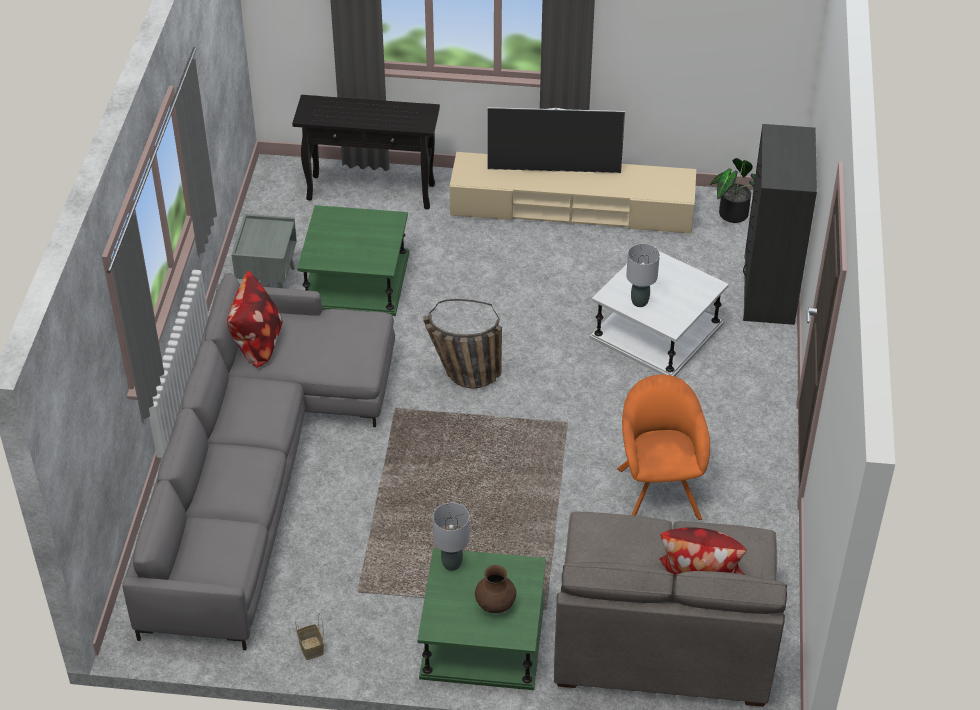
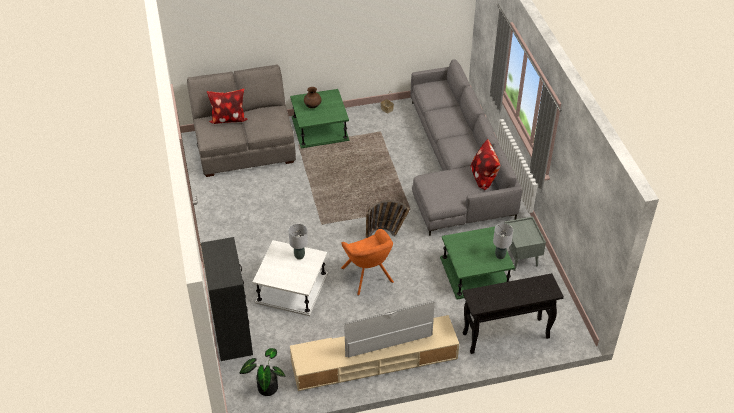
camera: 160 degrees right, 0 degrees up
(452, 563) = (337, 115): grey table lamp -> grey table lamp (500, 256)
(658, 489) = (265, 205): orange armchair -> orange armchair (368, 277)

